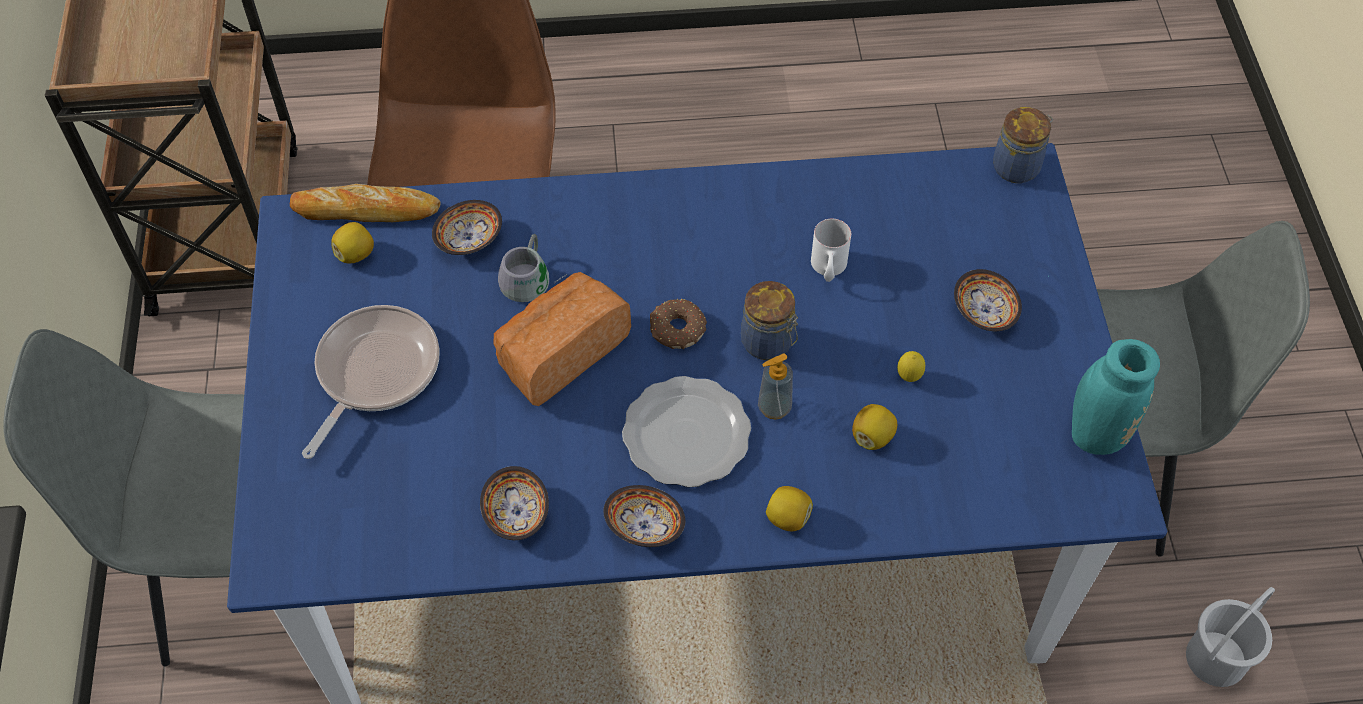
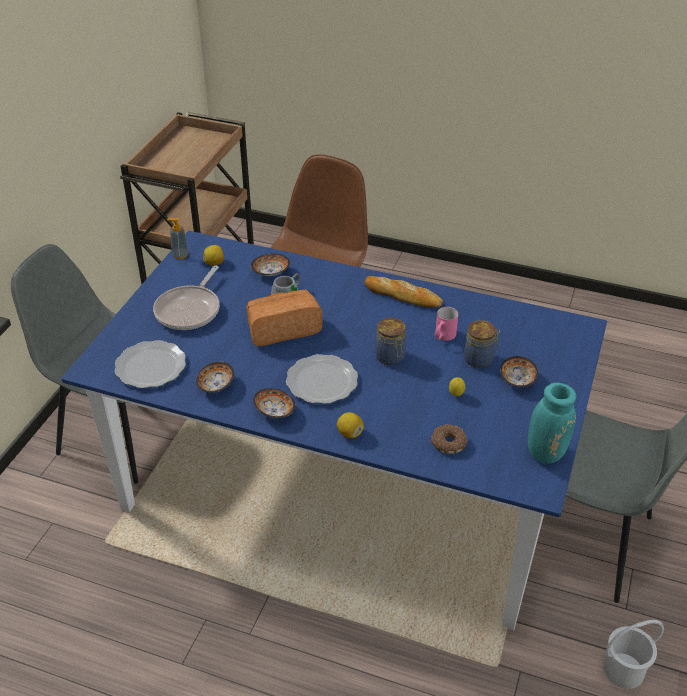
camera: 25 degrees right, 15 degrees down
(366, 210) = (231, 248): bread -> bread (402, 296)
(374, 372) = (190, 310): frying pan -> frying pan turned 150 degrees clockwise
(380, 520) = (151, 367): none -> plate
(676, 329) = (347, 338): donut -> donut (447, 443)
(774, 407) = (375, 385): soap dispenser -> soap dispenser (180, 255)
(828, 270) = (443, 337): white mug -> pink mug
(872, 436) = (419, 414): lemon -> none
(1018, 166) = (579, 324): jar -> jar (479, 359)

